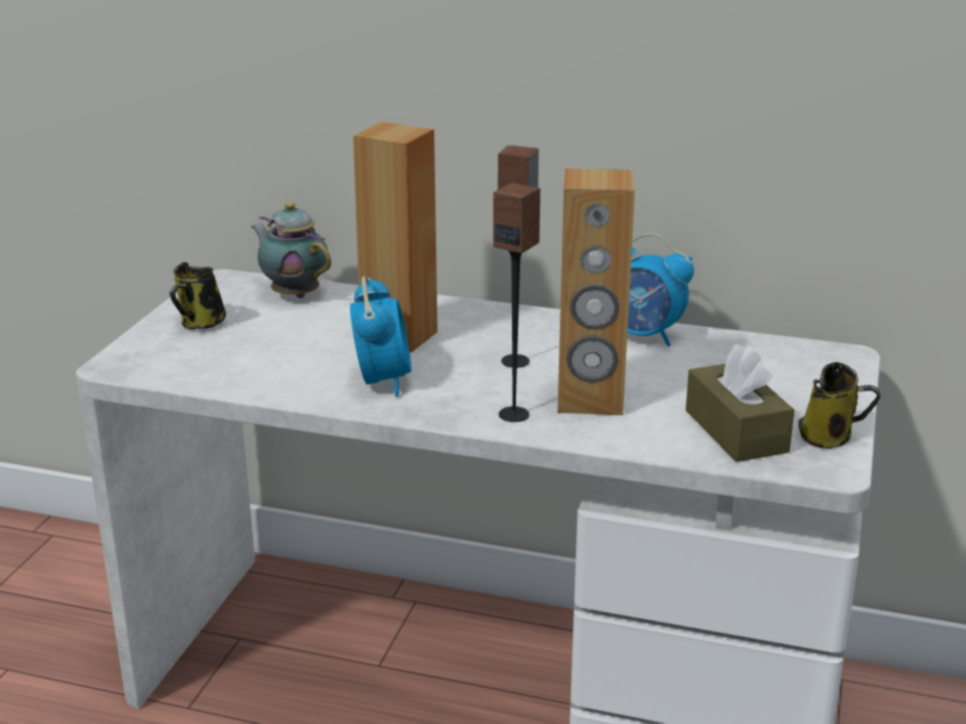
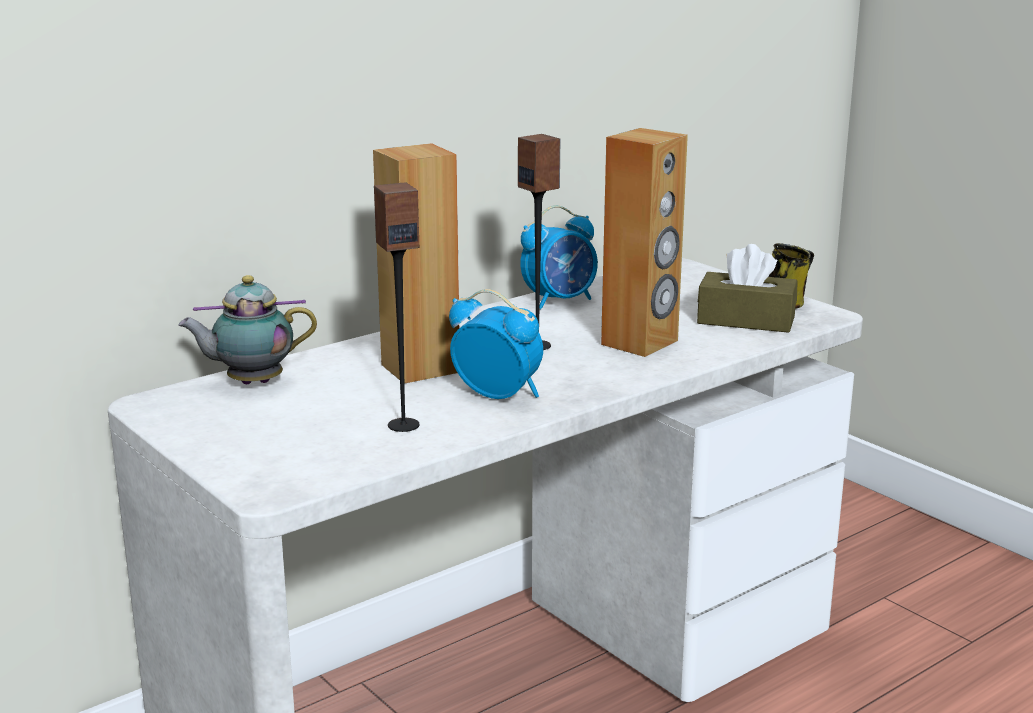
camera: 55 degrees left, 5 degrees down
(200, 325) = (244, 434): mug -> none
(514, 414) = (628, 369): speaker -> speaker (403, 425)

